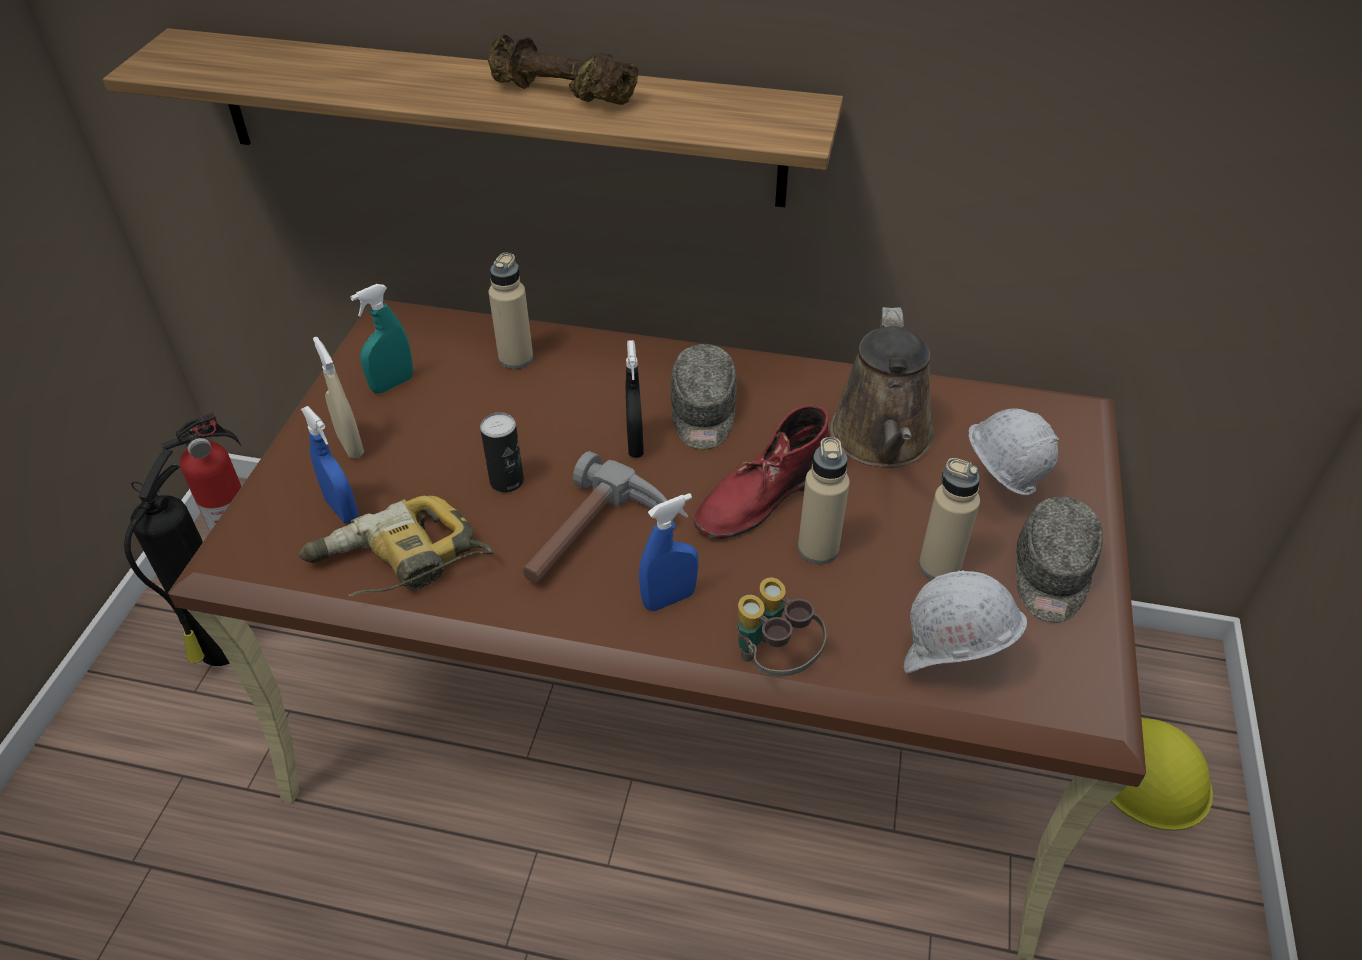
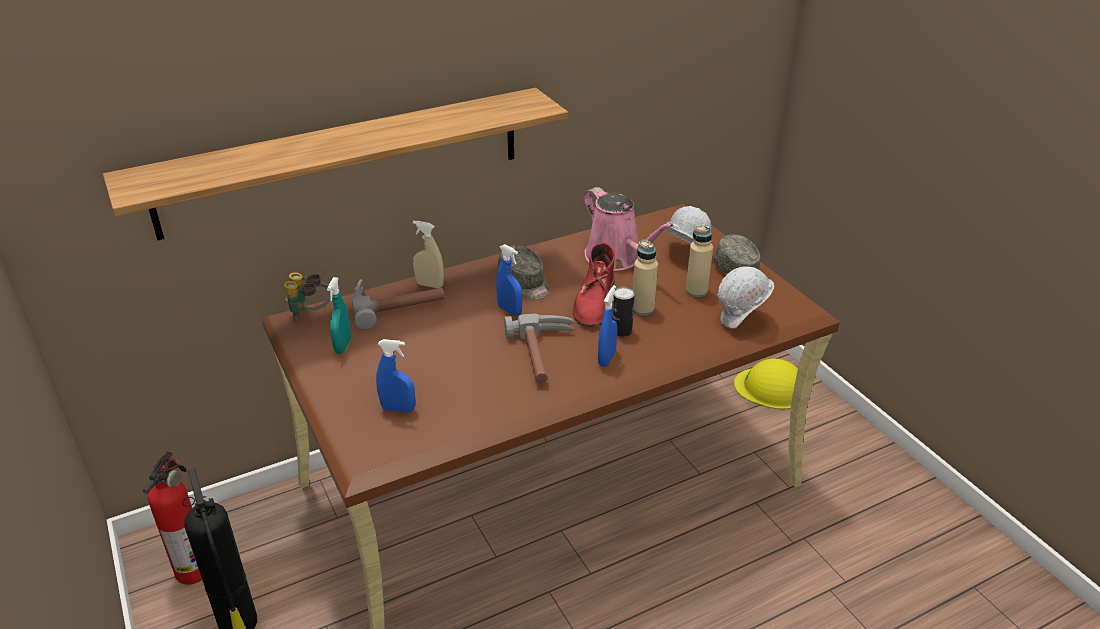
camera: 40 degrees left, 10 degrees down
(350, 445) = (360, 382): beige spray bottle -> beige spray bottle (430, 285)
(398, 563) = (462, 413): power drill -> none
(506, 481) = (468, 355): can -> can (621, 331)
(516, 358) = (397, 304): beige bottle -> hammer
(560, 95) = (405, 128): brown dumbbell -> none
(635, 444) = (509, 310): black spray bottle -> blue spray bottle
(774, 661) = (677, 356): binoculars -> binoculars (311, 315)
(882, 441) = (617, 258): brown watering can -> pink watering can

